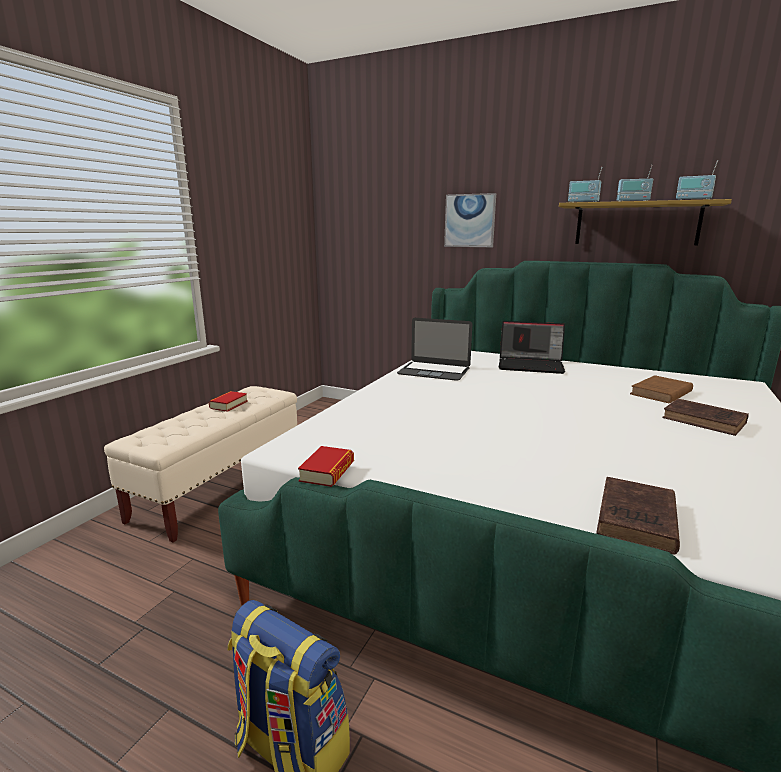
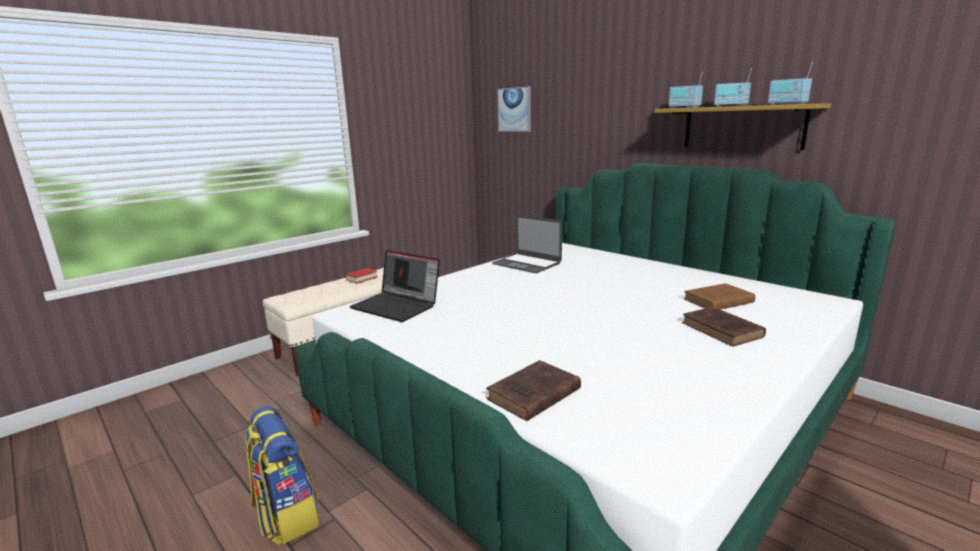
camera: 20 degrees right, 0 degrees up
(327, 471) = (352, 330): book -> none
(470, 220) = (593, 124): picture -> picture (514, 109)
(531, 365) = (623, 265): laptop -> laptop (397, 306)

